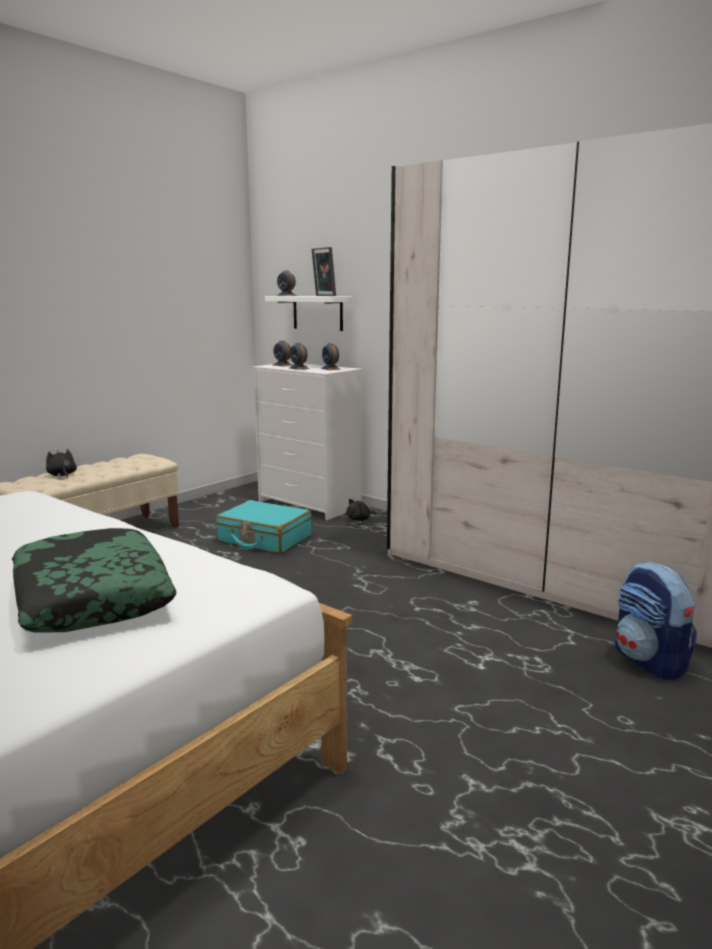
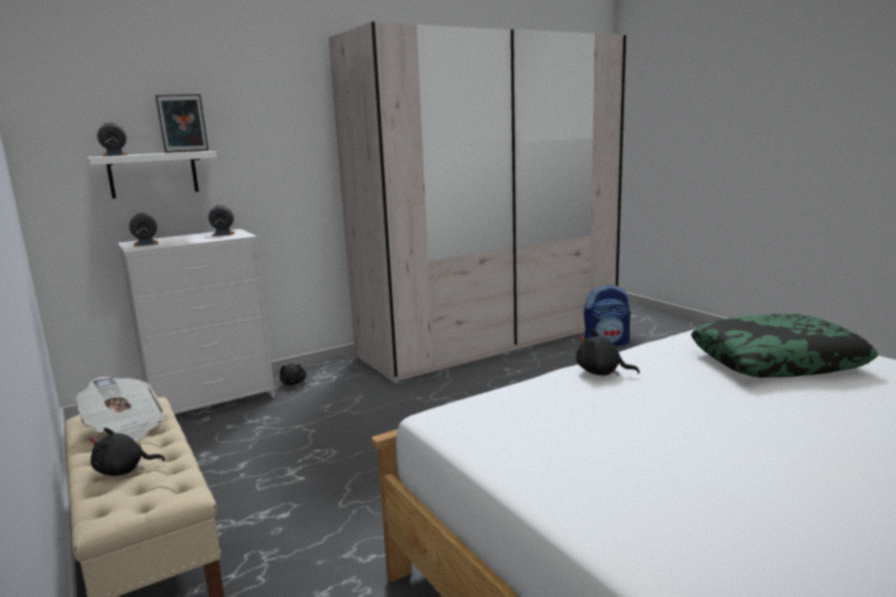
camera: 70 degrees left, 0 degrees up
(88, 528) = (601, 372): none -> black plush toy
(119, 464) = (125, 427): none -> newspaper
(264, 539) = (292, 432): turquoise suitcase -> none
(298, 368) = (193, 240): alarm clock -> none

